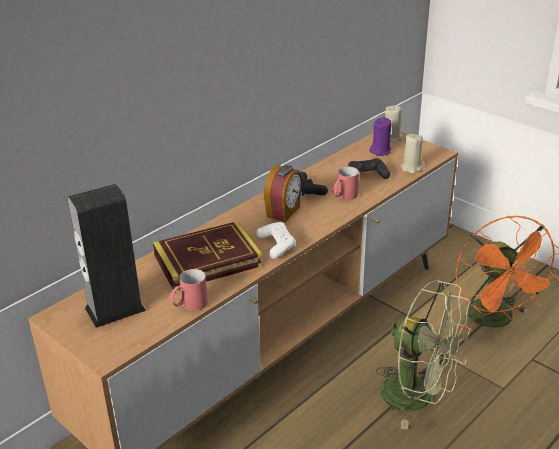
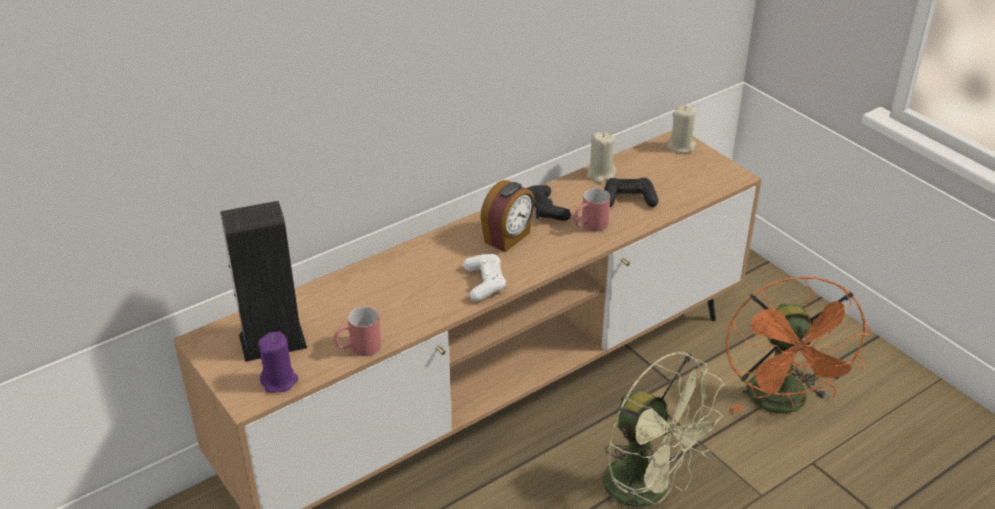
camera: 10 degrees right, 5 degrees up
(207, 260) = (396, 292): book -> none
(380, 151) = (659, 165): purple candle -> purple candle (279, 381)
(411, 168) = (691, 194): beige candle -> beige candle (600, 174)

